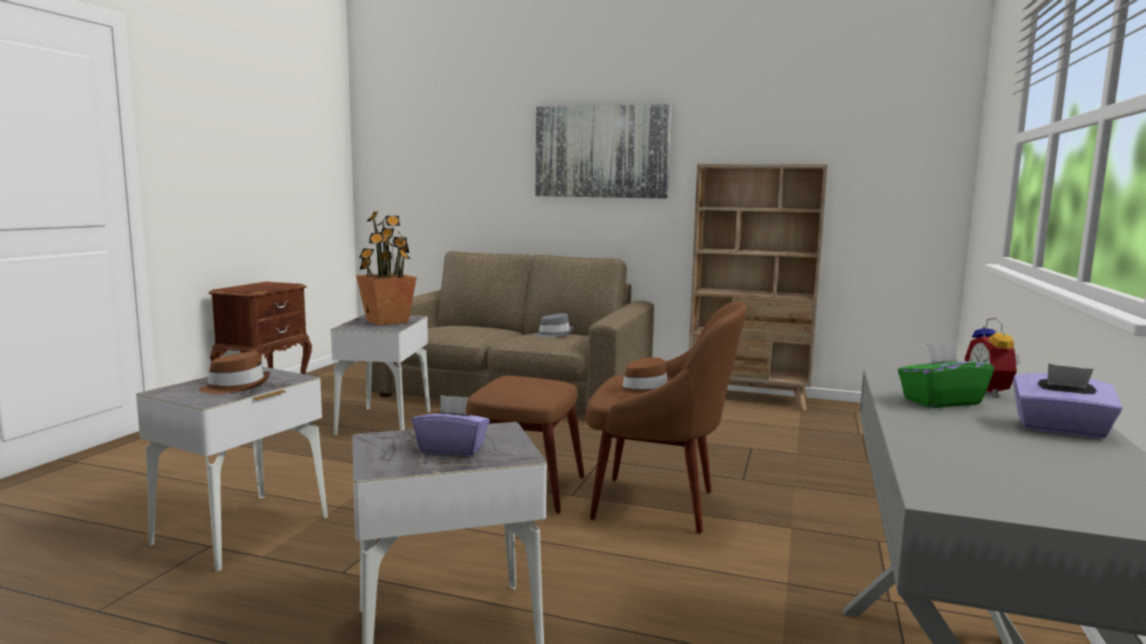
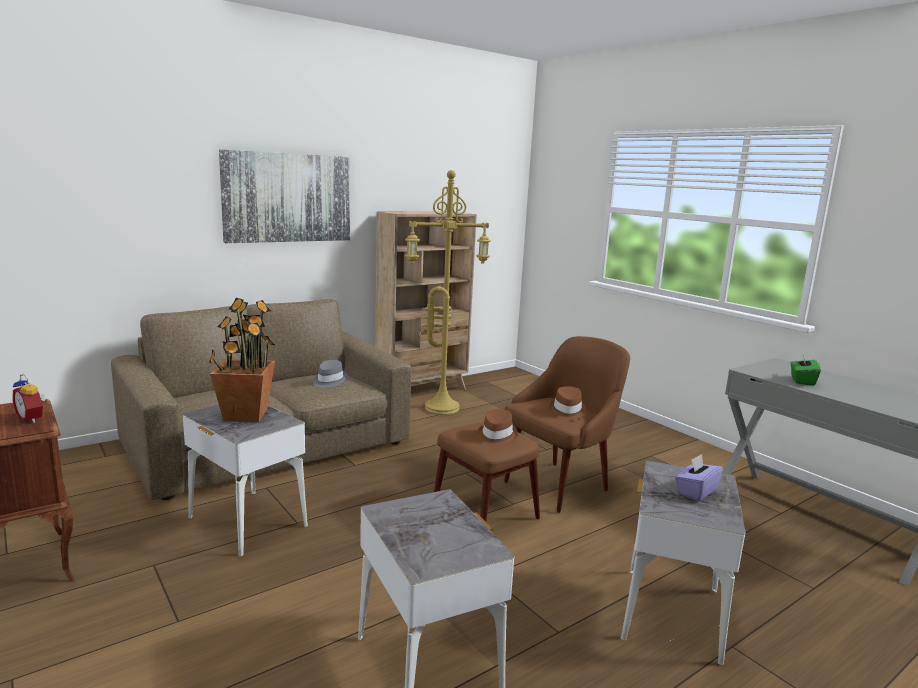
camera: 55 degrees left, 5 degrees up
(236, 386) = (444, 529): brown hat -> brown hat (495, 436)
(731, 414) = (442, 407): none -> yellow floor lamp
(990, 391) = (785, 369): alarm clock -> alarm clock (32, 419)
(1060, 429) = (849, 382): purple tissue box -> none

